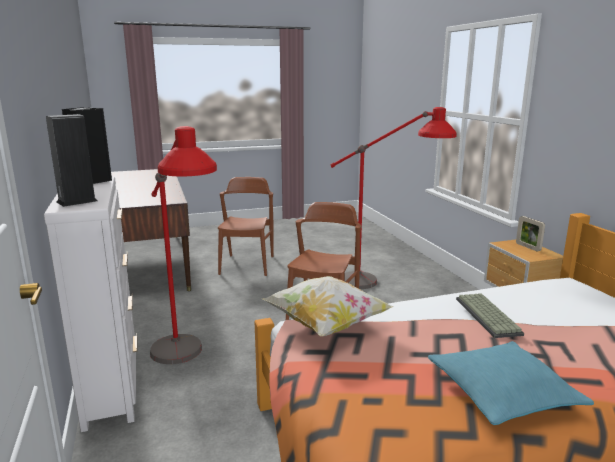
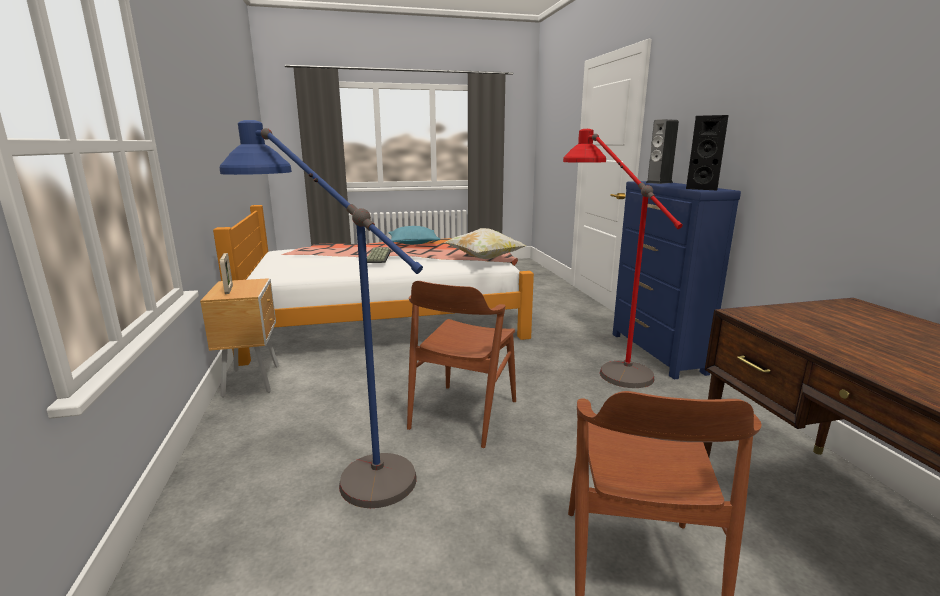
camera: 175 degrees left, 0 degrees up
(111, 383) = (656, 353): white dresser -> blue dresser
(383, 286) = (340, 462): red floor lamp -> blue floor lamp

